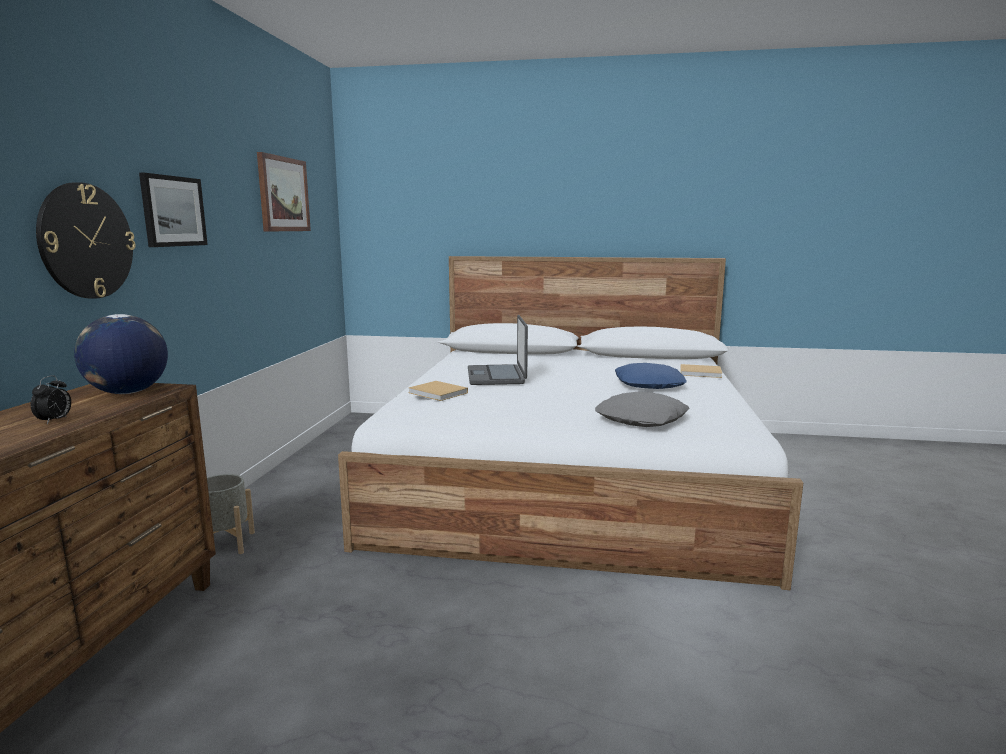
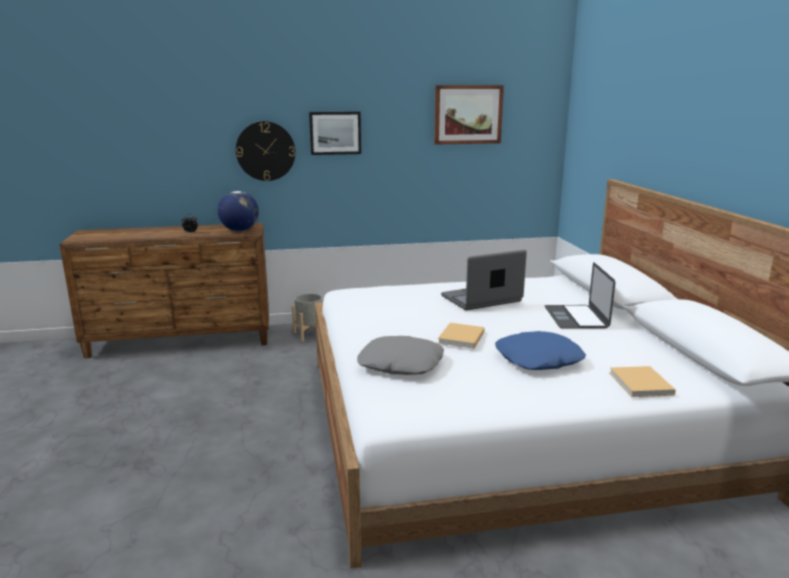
camera: 70 degrees right, 5 degrees up
(439, 393) = (397, 290): beige book -> beige book (461, 338)
(564, 364) = (576, 317): none -> laptop

